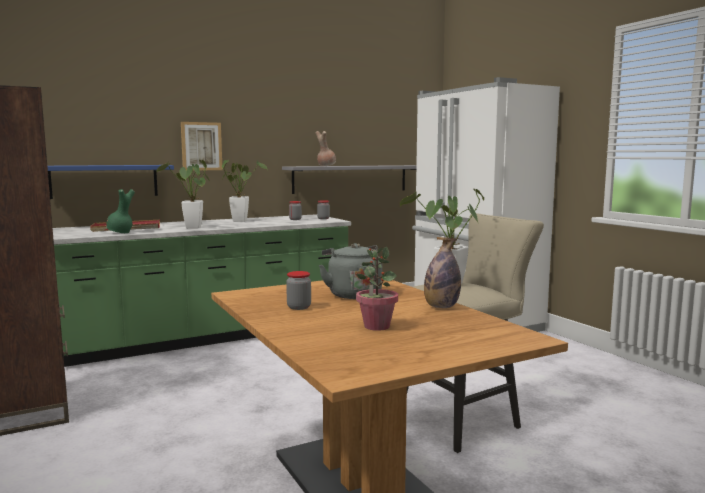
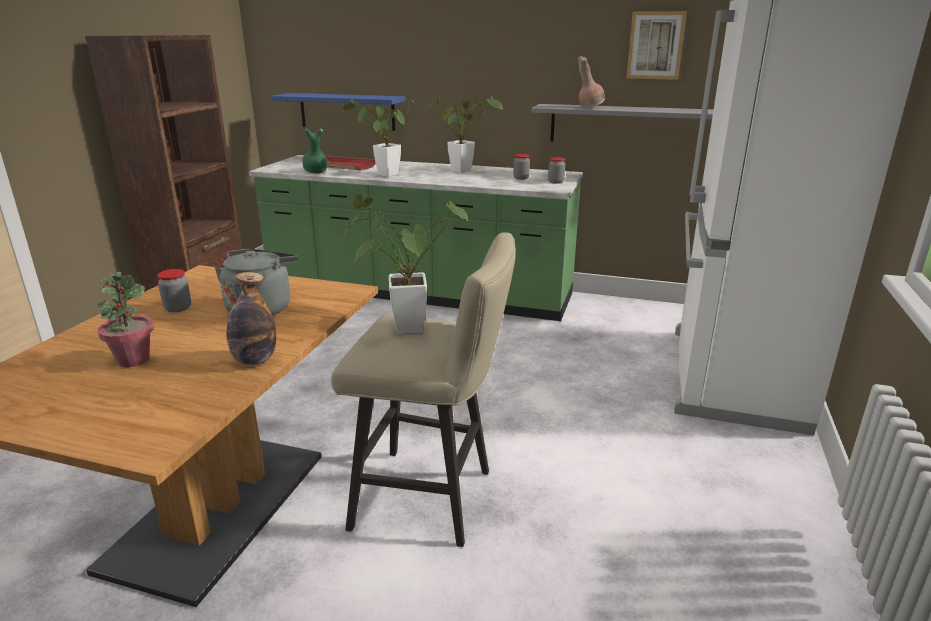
camera: 45 degrees right, 15 degrees up
(201, 146) = (441, 75): picture -> picture (655, 45)

